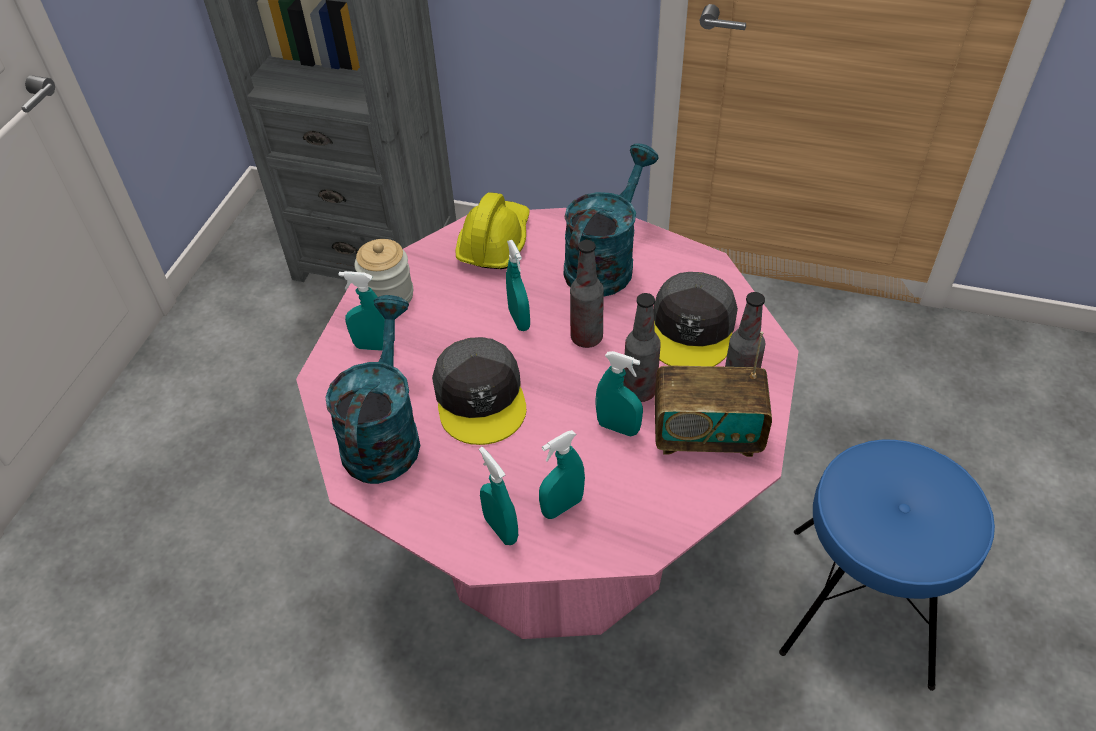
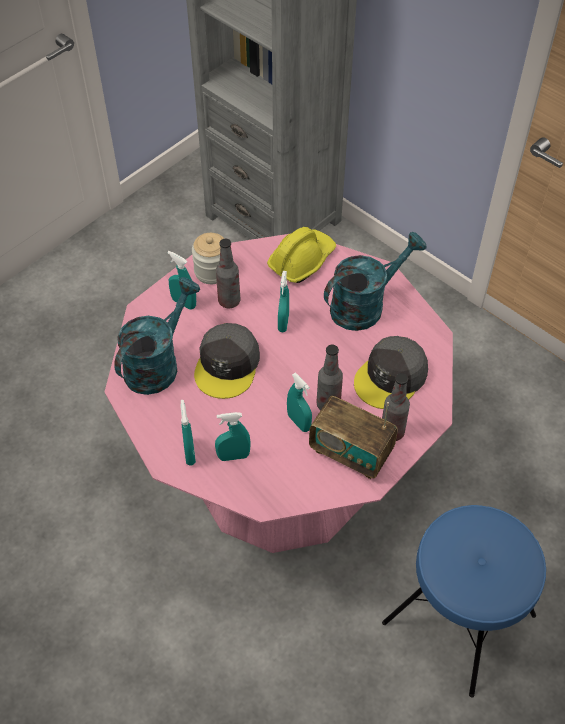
camera: 25 degrees right, 5 degrees up
(586, 338) = (318, 353): bottle -> bottle (229, 301)

